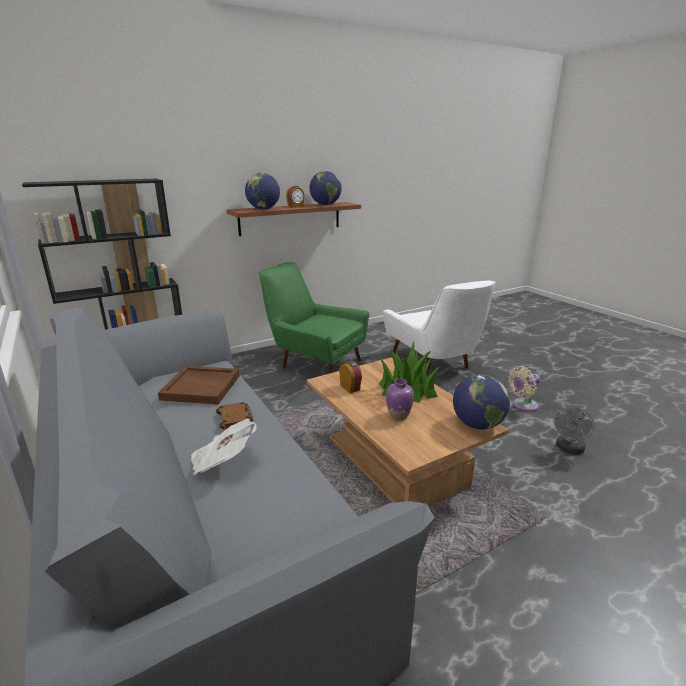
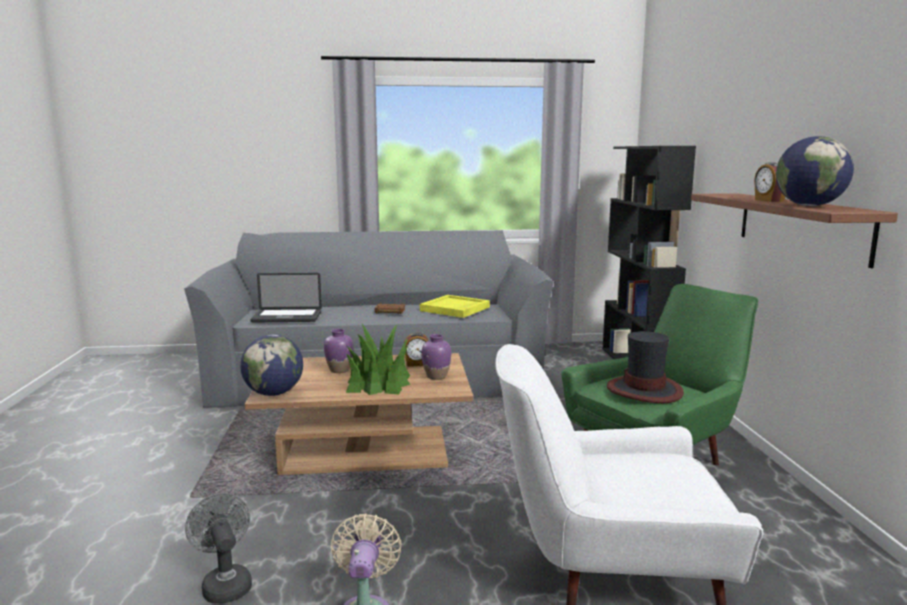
camera: 115 degrees right, 10 degrees down
(202, 387) = (455, 309): brown tray -> yellow tray
(223, 461) = (346, 308): newspaper -> none
(263, 209) = (734, 196): globe -> none
(301, 492) = (287, 317): none -> laptop
(329, 323) = (644, 390): none -> hat
(371, 374) = (436, 376): none -> purple vase

